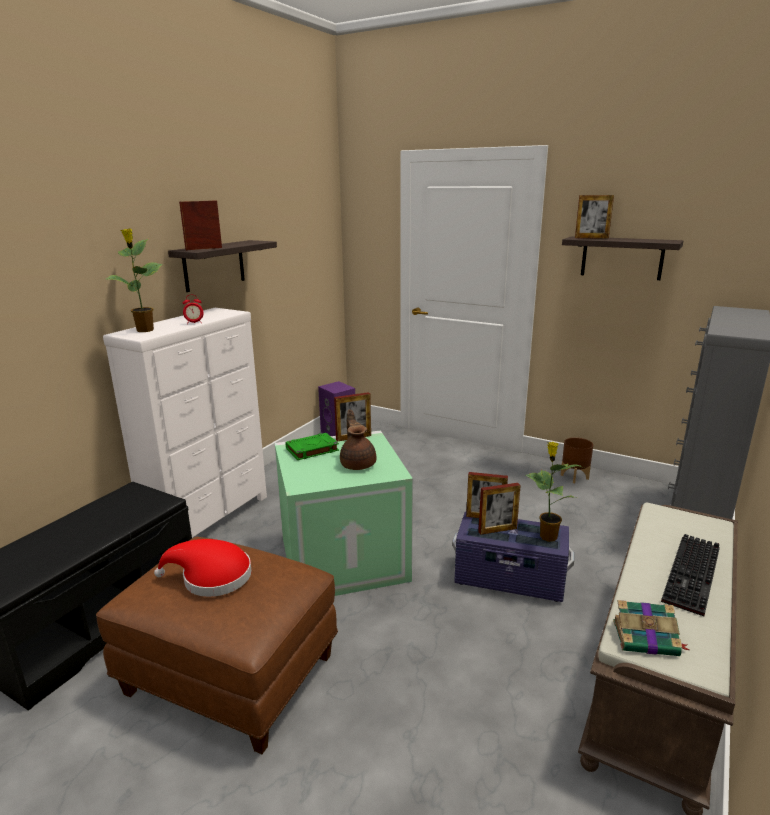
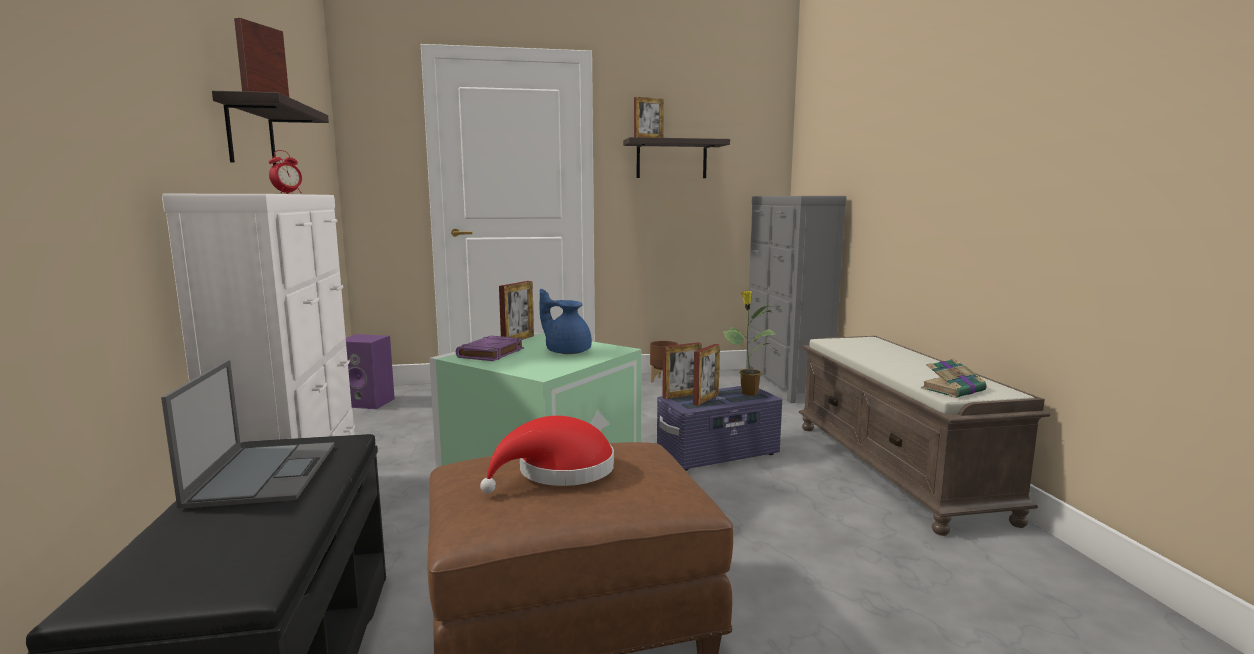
camera: 40 degrees left, 10 degrees down
(105, 513) = (264, 473): none -> laptop
(145, 330) = (229, 193): potted plant -> none
(311, 450) = (491, 353): green book -> purple book
(358, 464) = (567, 351): brown teapot -> blue teapot
(694, 576) = (912, 360): keyboard -> none

